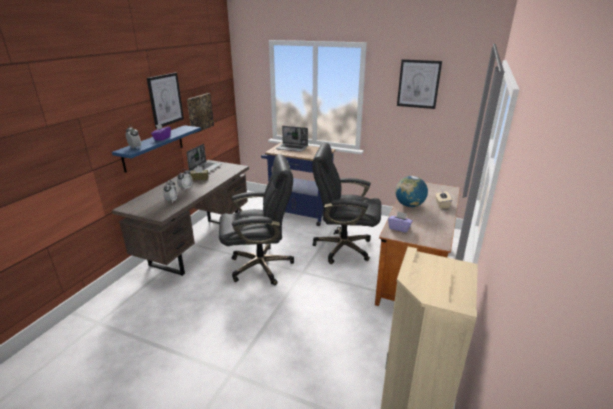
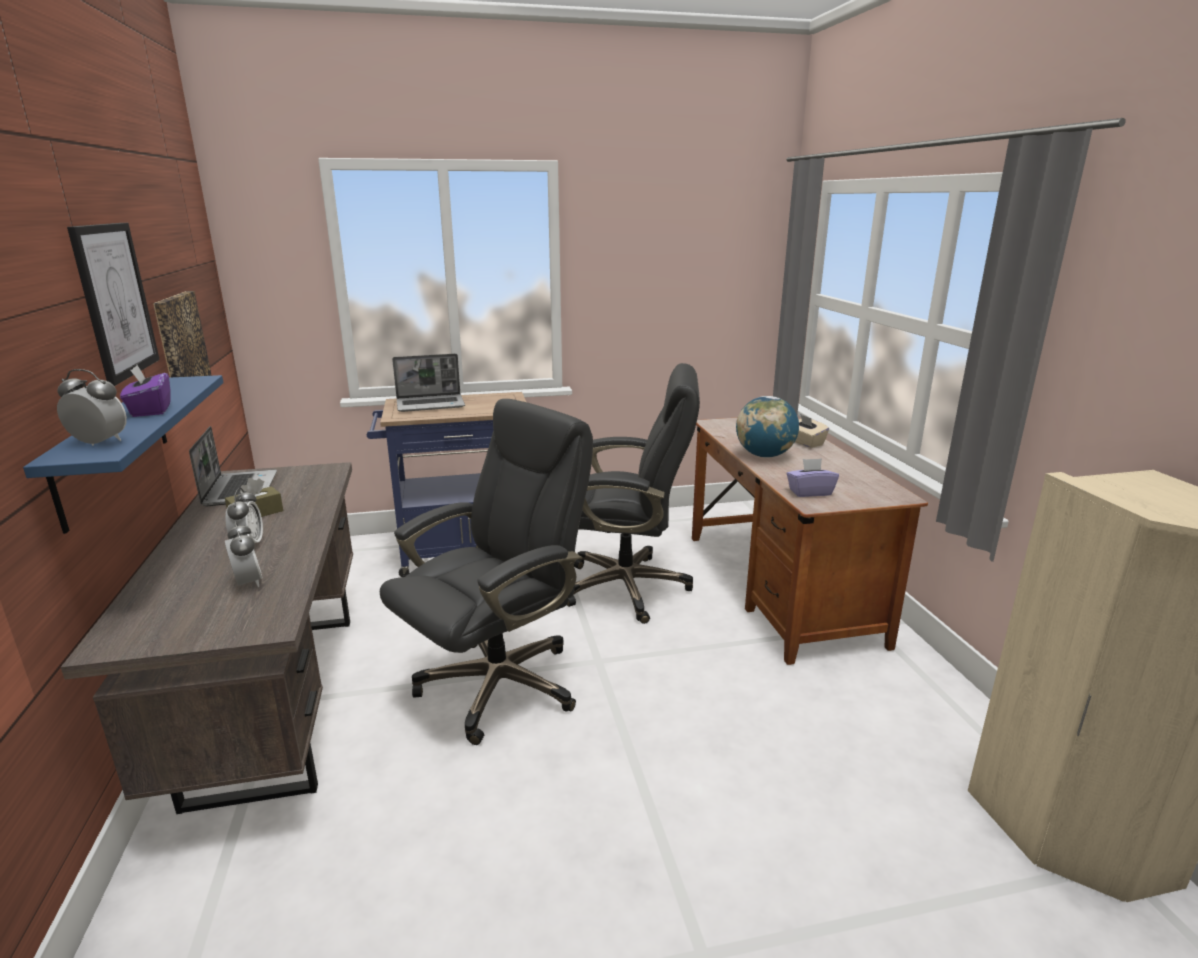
camera: 35 degrees left, 5 degrees down
(344, 248) = (622, 587): black office chair -> black office chair turned 150 degrees counterclockwise
(418, 84) = (666, 239): picture -> none

